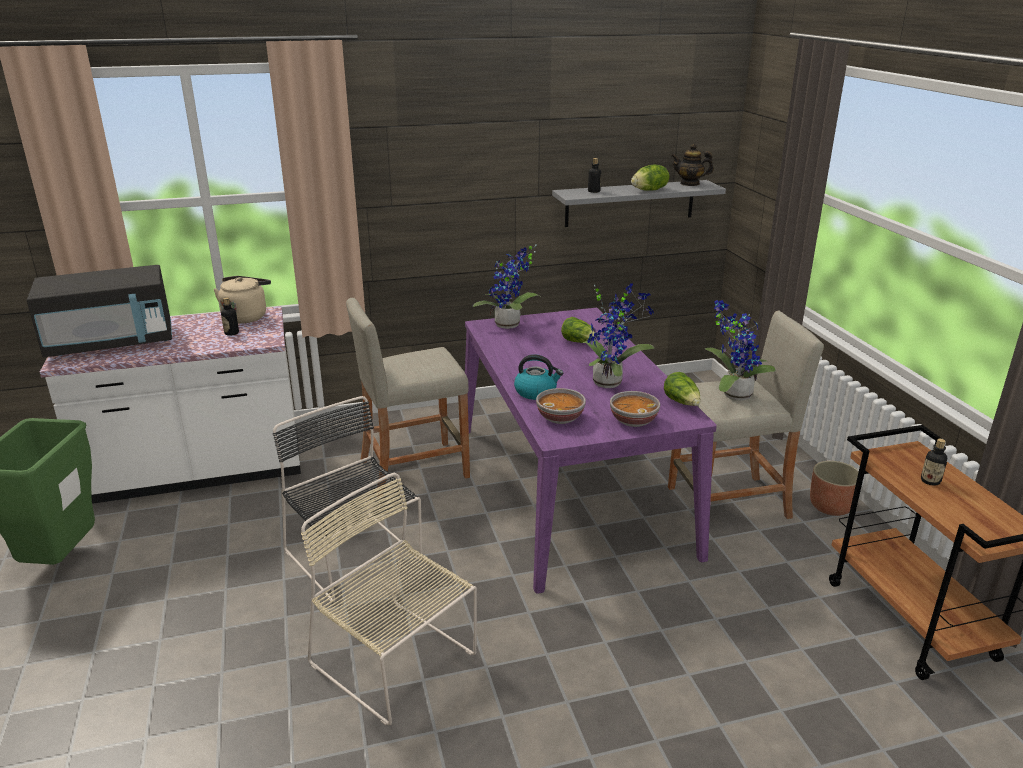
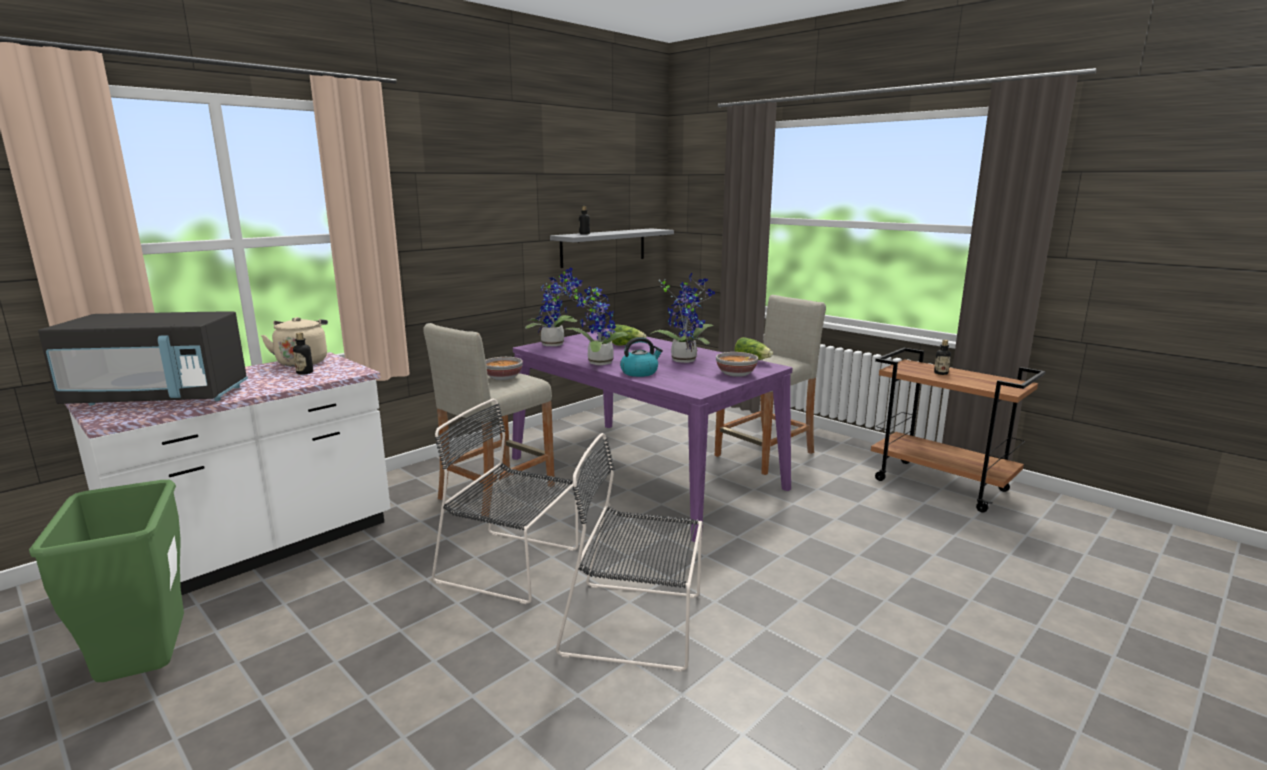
camera: 30 degrees left, 10 degrees down
(112, 343) = (160, 398): black microwave -> black microwave turned 45 degrees clockwise
(396, 662) = (638, 625): beige chair -> black chair
(560, 417) = (682, 381): bowl -> bowl (503, 377)
(650, 190) = (624, 232): lettuce -> none
(690, 183) = (644, 229): teapot -> none
(733, 394) = (765, 358): potted plant -> potted plant (597, 363)
(830, 506) = (827, 441): planter -> none

